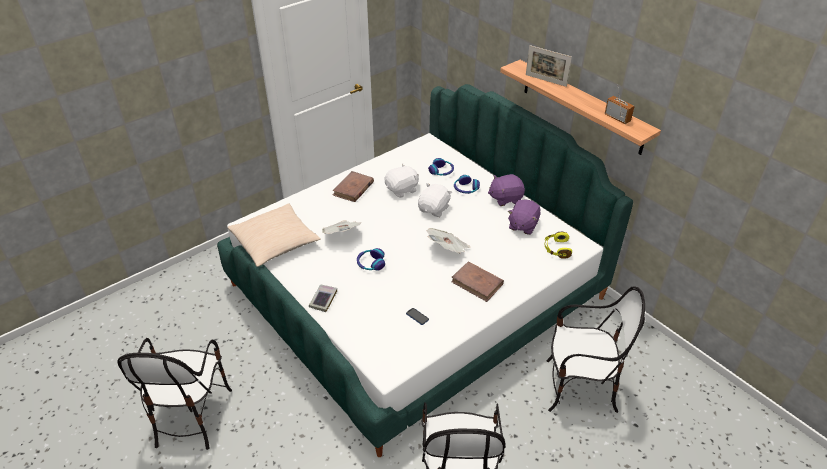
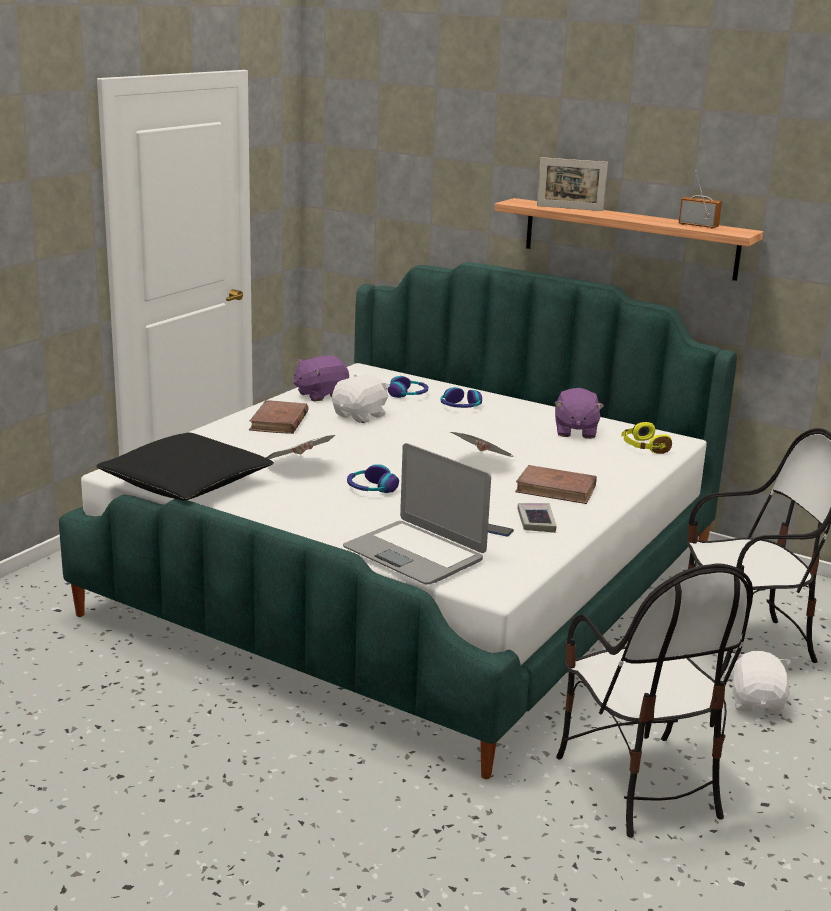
camera: 20 degrees left, 20 degrees down
(191, 416) = (97, 791): chair -> none
(275, 242) = (187, 484): beige pillow -> black pillow
(323, 299) = (322, 532): book -> book (536, 521)
(361, 331) = (415, 554): none -> laptop
(434, 209) = (428, 429): white plush toy -> white plush toy (757, 703)
(505, 198) = (527, 410): purple plush toy -> purple plush toy (320, 395)

